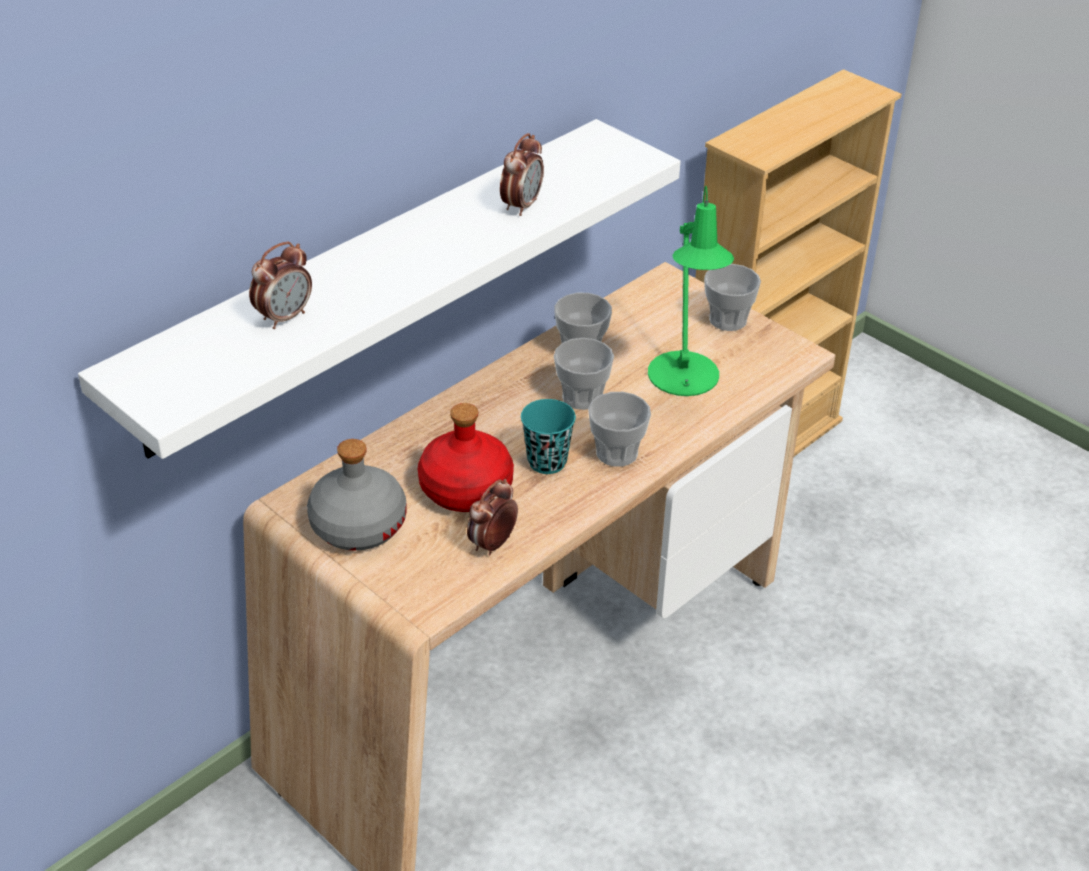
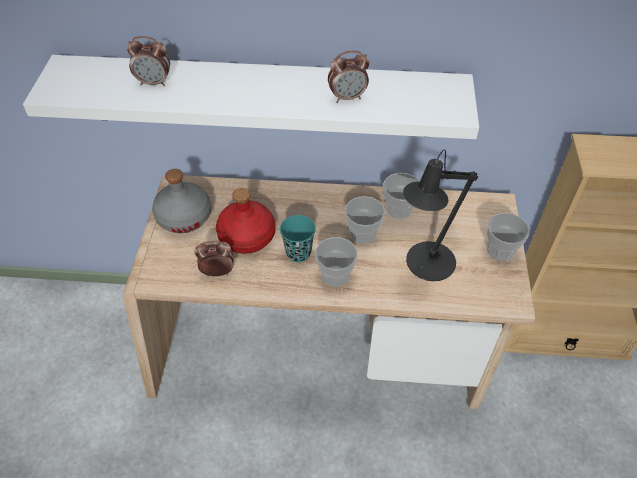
camera: 50 degrees right, 10 degrees up
(684, 380) = (425, 265): green table lamp -> black table lamp

